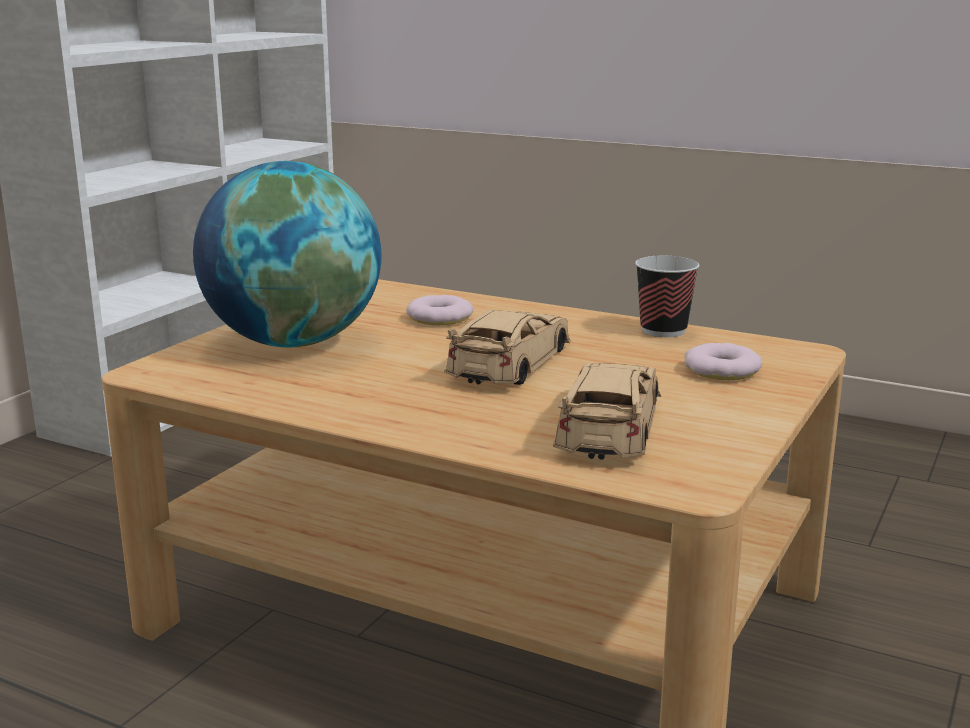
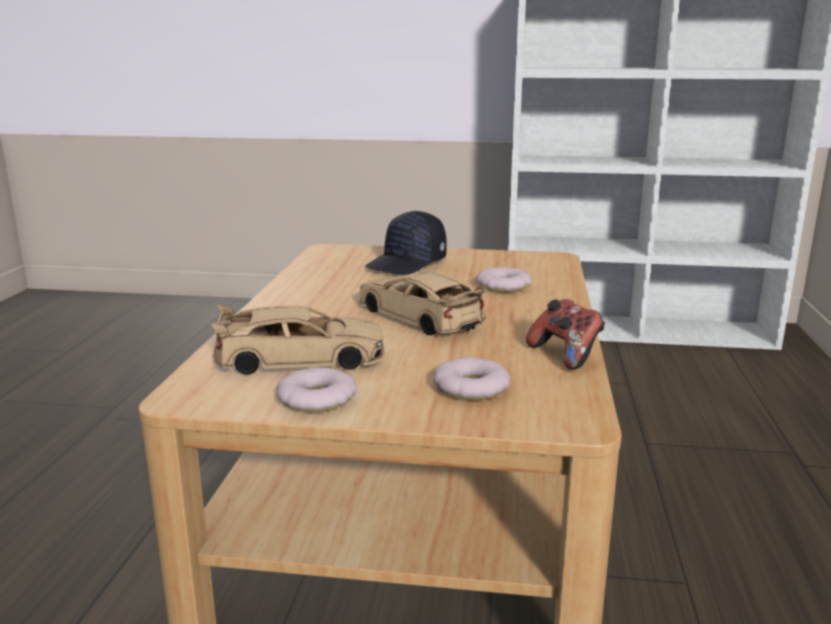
camera: 70 degrees right, 0 degrees up
(294, 342) = (407, 264): globe -> black cap
(510, 362) = (419, 317): beige toy car -> beige toy car turned 135 degrees counterclockwise
(663, 330) = (565, 355): cup -> game controller
(724, 428) = (316, 398): none -> donut

